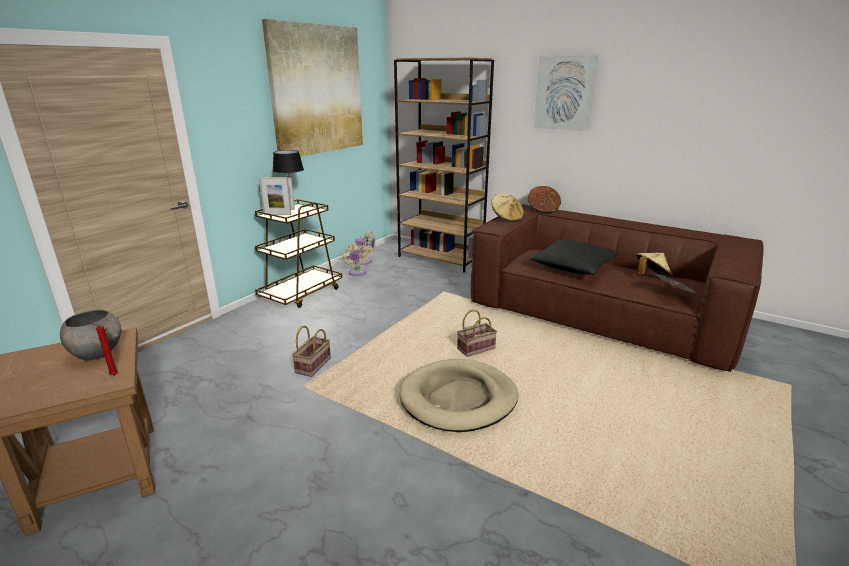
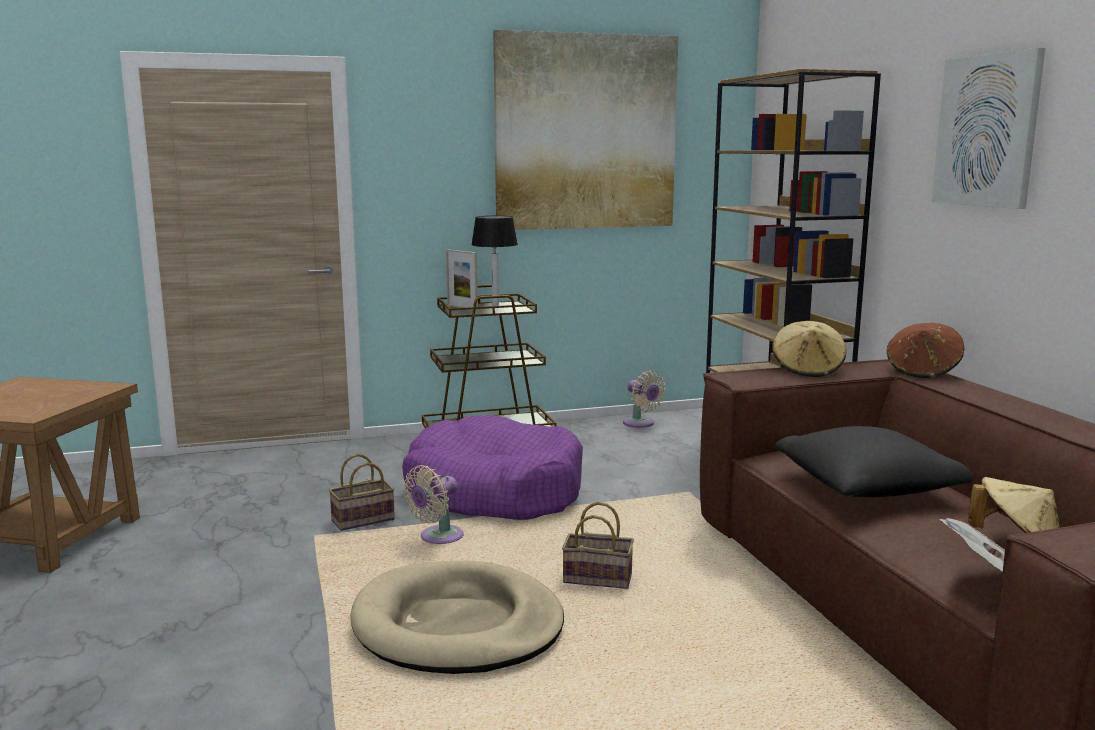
camera: 40 degrees right, 10 degrees down
(97, 353) = (70, 393): grey bowl -> none
(112, 375) = (40, 411): red candle -> none
(356, 322) = (494, 491): none -> purple dog bed
(357, 273) = (603, 435): beige fan -> beige fan (437, 538)

